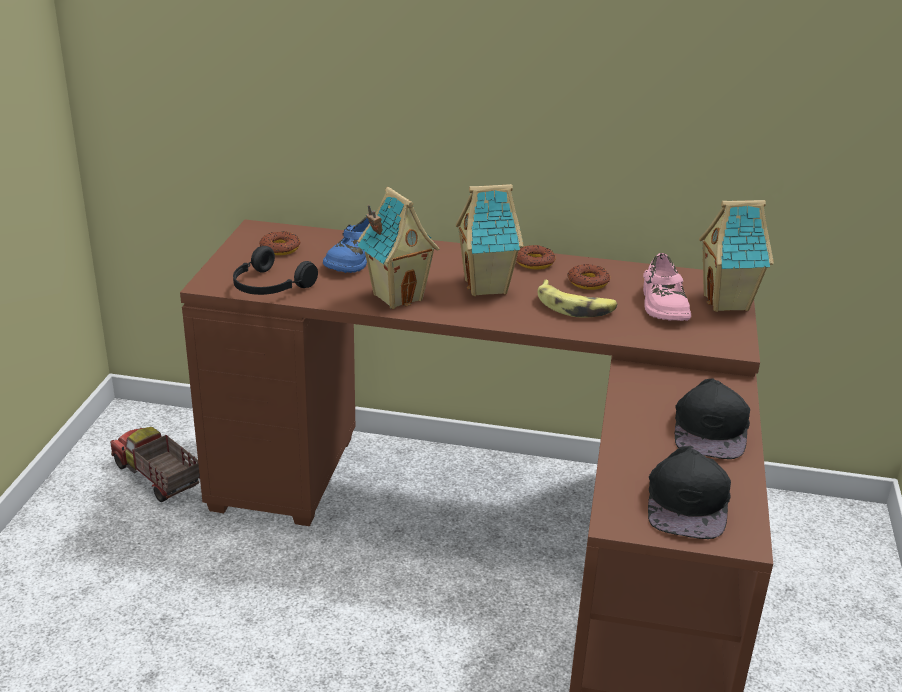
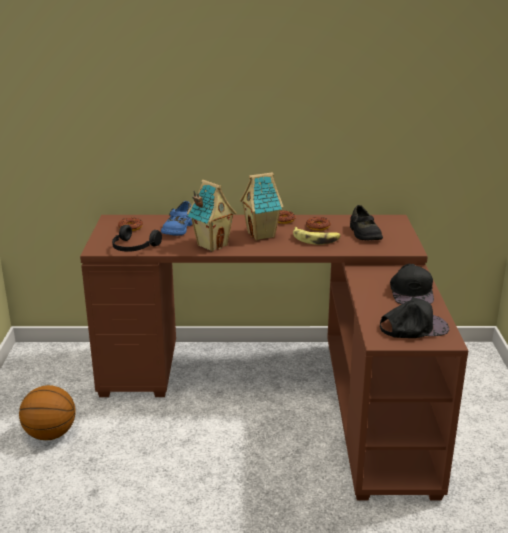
camera: 10 degrees left, 5 degrees down
(116, 564) = (50, 434): none -> basketball
(156, 478) = (59, 383): toy truck -> none
(663, 305) = (364, 234): pink shoe -> black shoe
(689, 501) = (413, 327): black cap -> black cap turned 105 degrees counterclockwise
(728, 303) = (399, 229): toy house -> none

